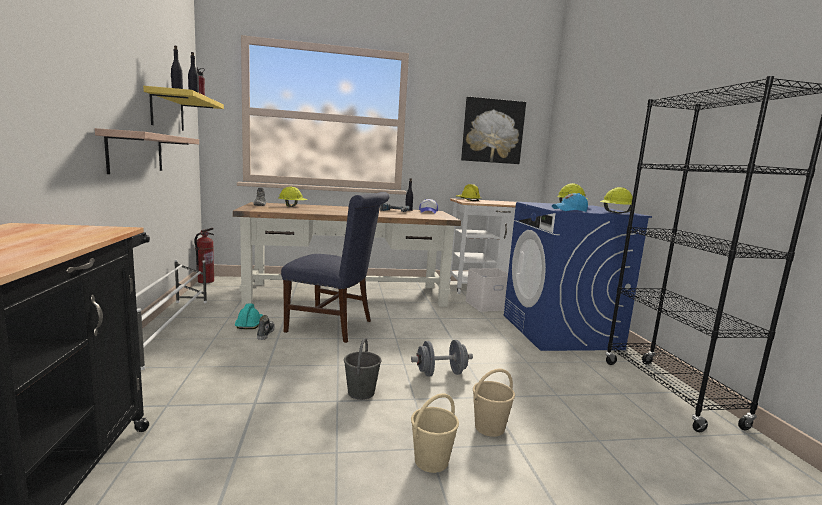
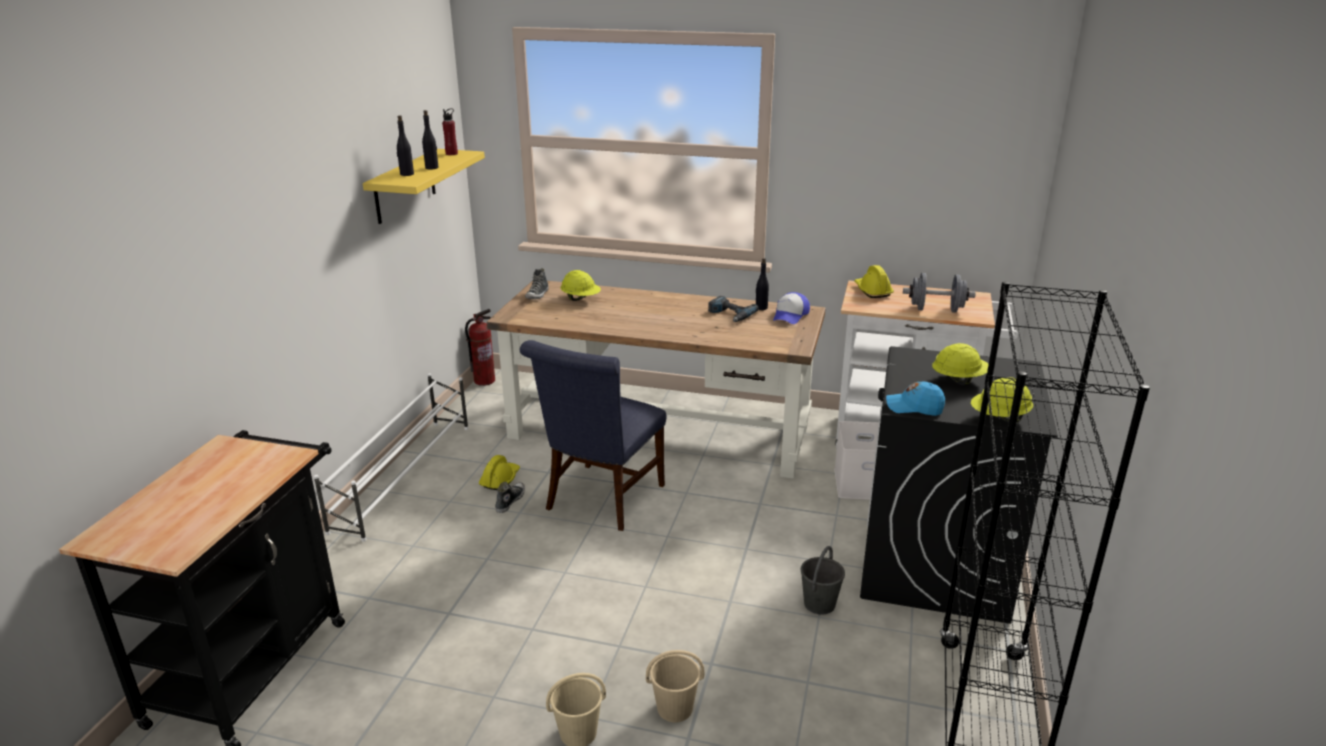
camera: 25 degrees right, 15 degrees up
(136, 152) = (358, 273): shelf -> none
(249, 324) = (500, 480): turquoise hard hat -> yellow hard hat
(335, 326) = (601, 500): blue chair -> blue chair turned 75 degrees clockwise
(361, 392) = (565, 622): grey bucket -> grey bucket (819, 603)
(441, 373) = (681, 612): grey dumbbell -> grey dumbbell (936, 310)
(492, 131) = (933, 165): picture -> none
(560, 331) = (934, 564): blue washing machine -> black washing machine

